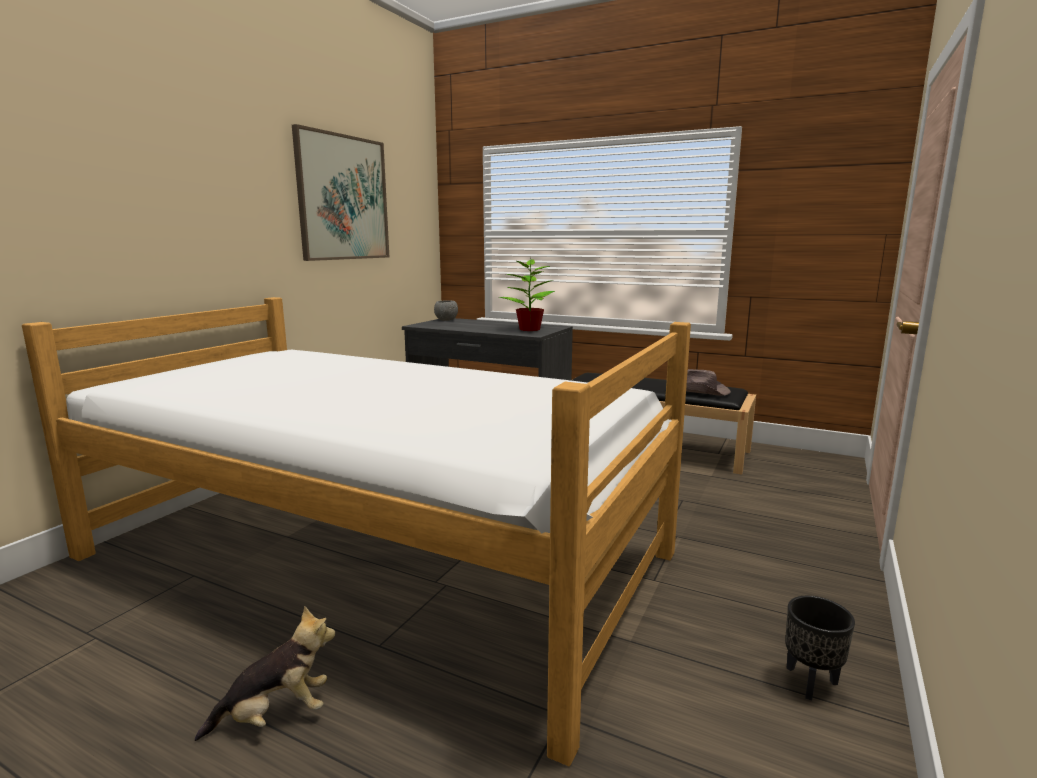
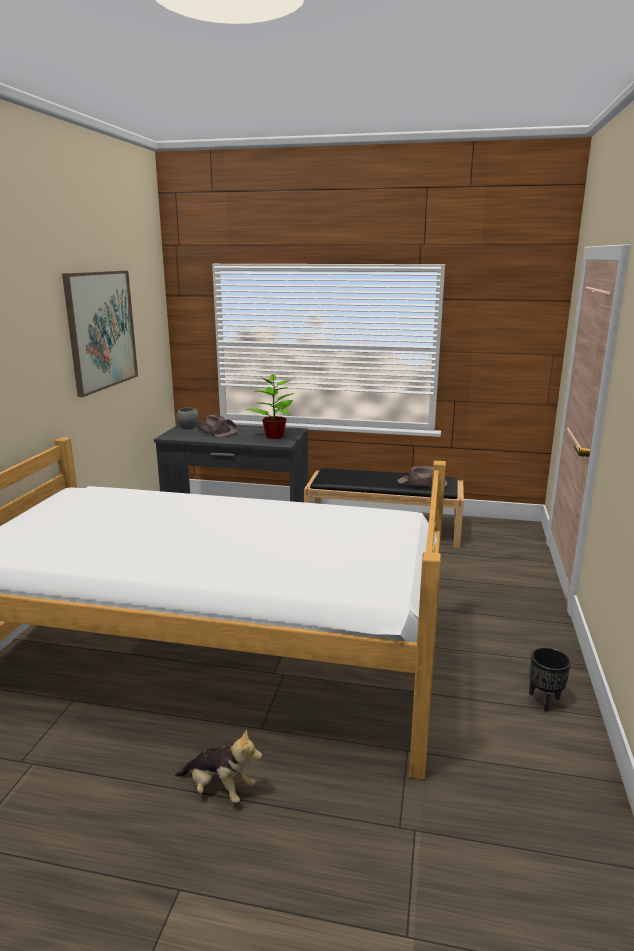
camera: 15 degrees left, 5 degrees up
(276, 715) = (219, 789): plush toy -> plush toy turned 60 degrees clockwise
(472, 324) = (217, 431): none -> brown hat

